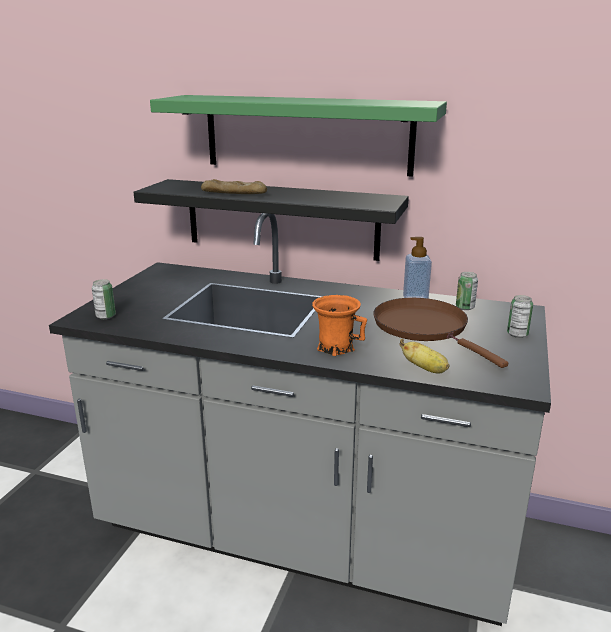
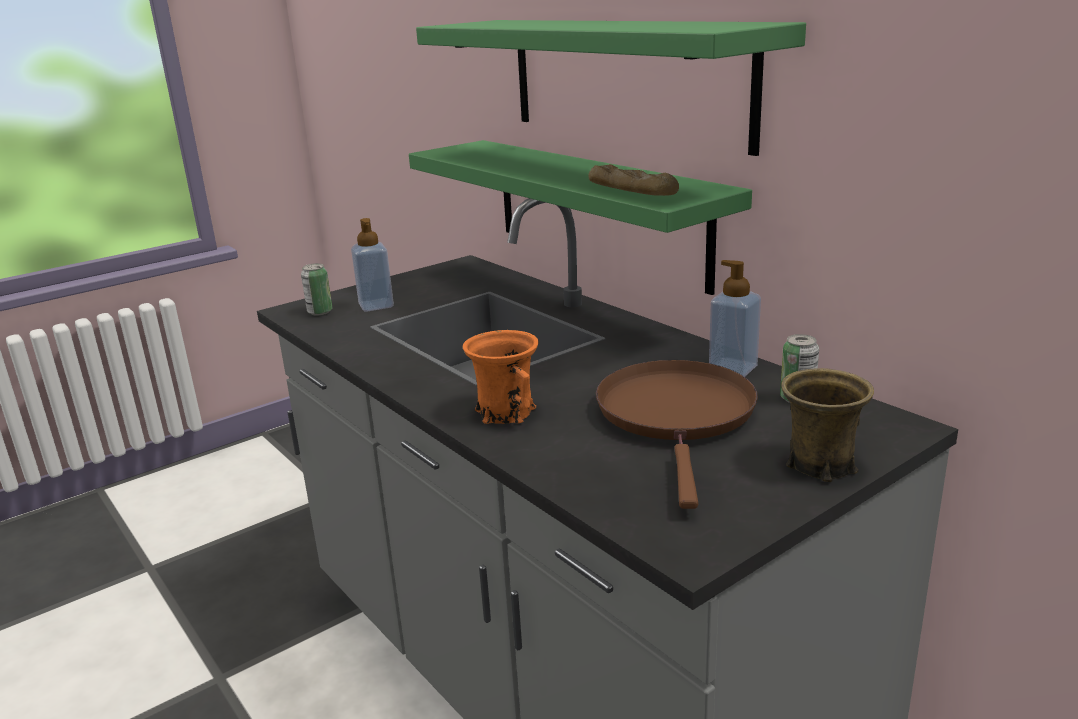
camera: 35 degrees right, 0 degrees up
(143, 304) = (376, 305): none -> soap dispenser
(233, 194) = (509, 166): bread -> bread (631, 192)
(281, 219) = (597, 210): black shelf -> green shelf
(425, 369) = (578, 477): banana -> none
(517, 334) = (819, 464): can -> brown mug

